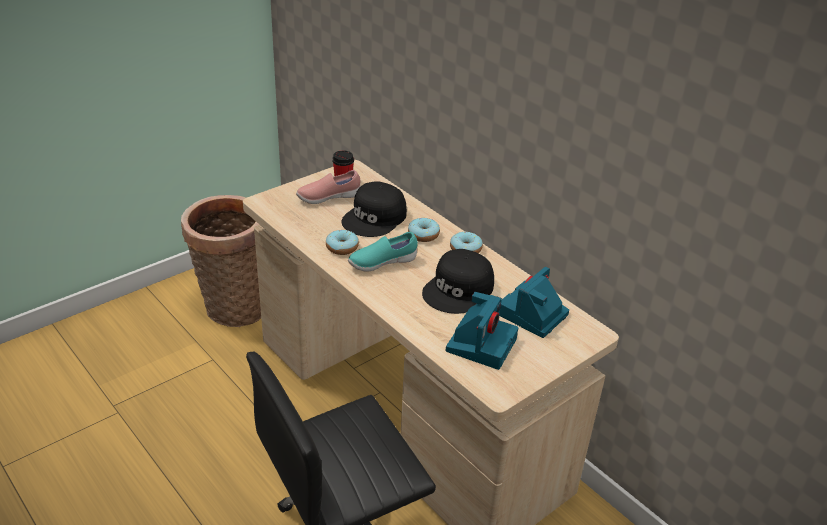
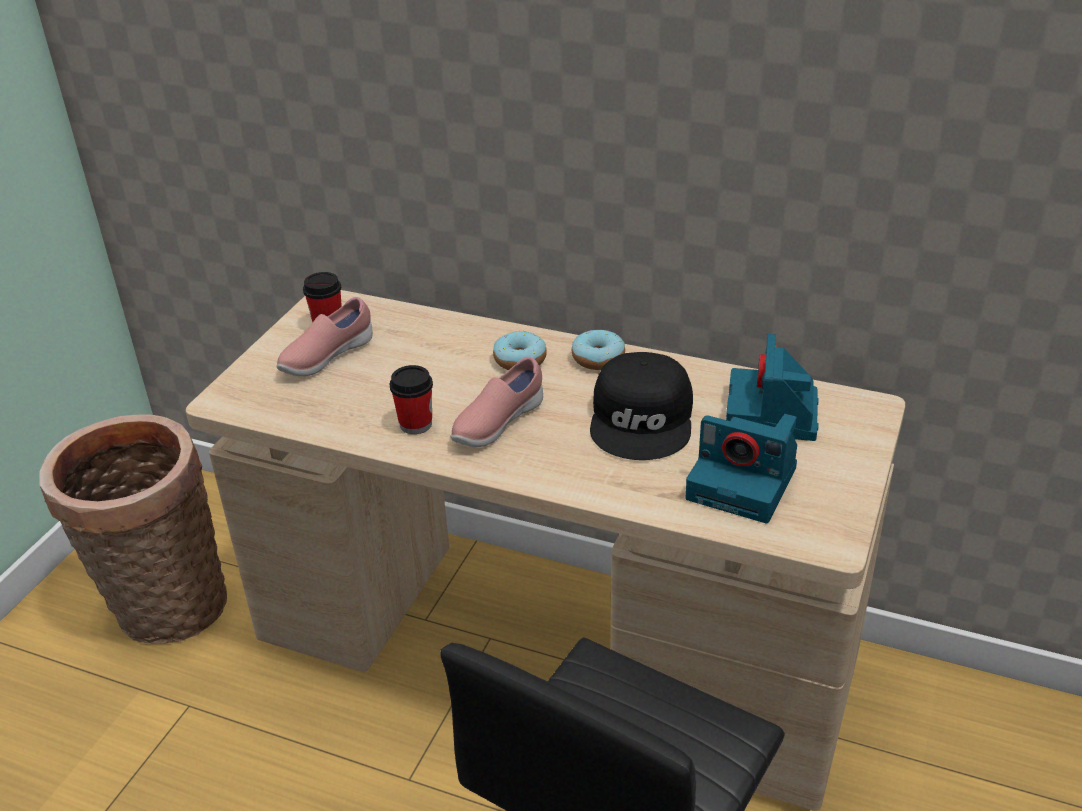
camera: 25 degrees left, 0 degrees up
(342, 247) = (416, 424): donut -> cup
(375, 218) = (427, 362): black cap -> none
(382, 263) = (497, 424): turquoise shoe -> pink shoe
(481, 343) = (744, 483): camera -> camera turned 120 degrees clockwise

